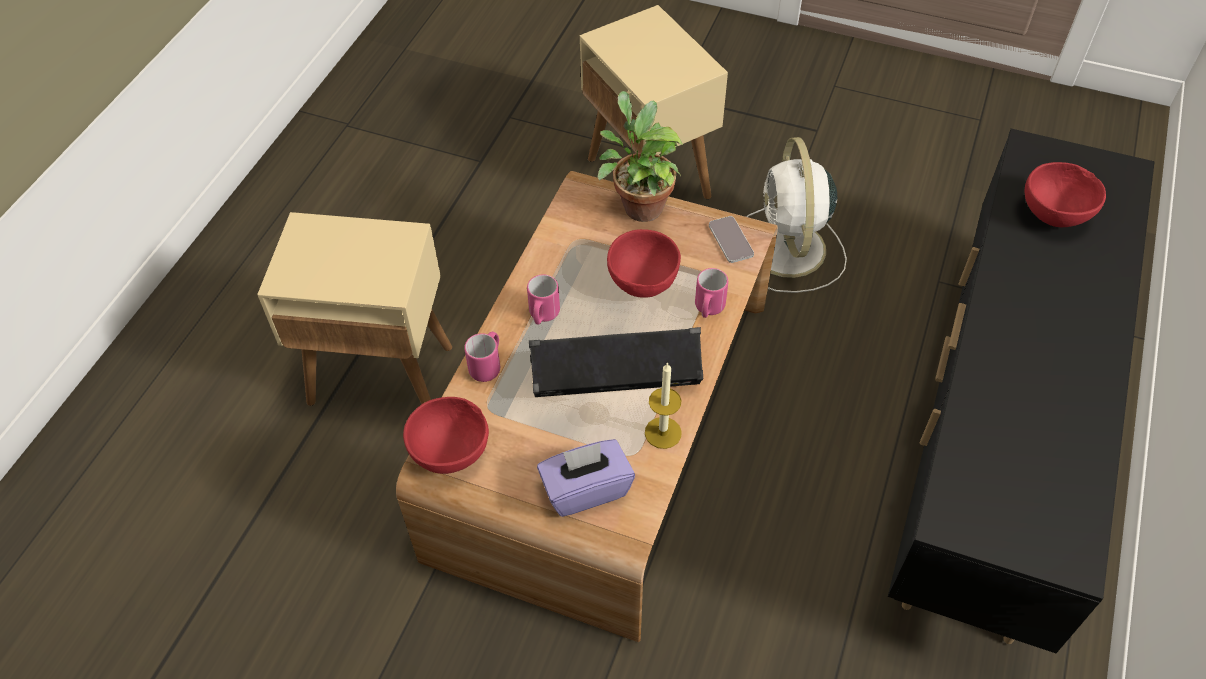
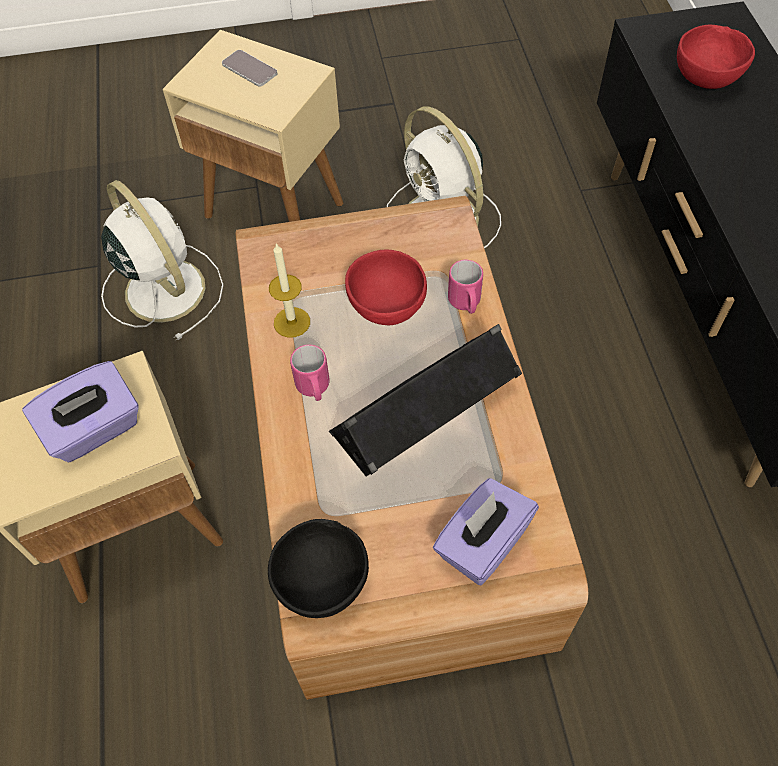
camera: 30 degrees left, 5 degrees up
(361, 262) = (95, 429): none -> purple tissue box
(452, 453) = (324, 582): red bowl -> black bowl
(487, 365) = (295, 469): pink mug -> none
(518, 201) = (163, 288): none -> white fan
(639, 204) = (328, 233): potted plant -> none
(663, 432) = (512, 445): candle -> candle (292, 322)
(731, 240) = (438, 228): phone -> phone (249, 69)

